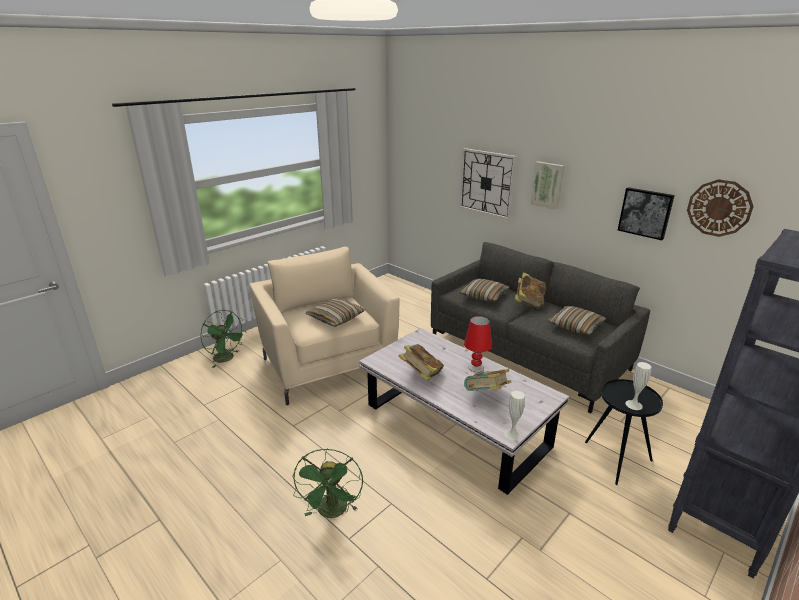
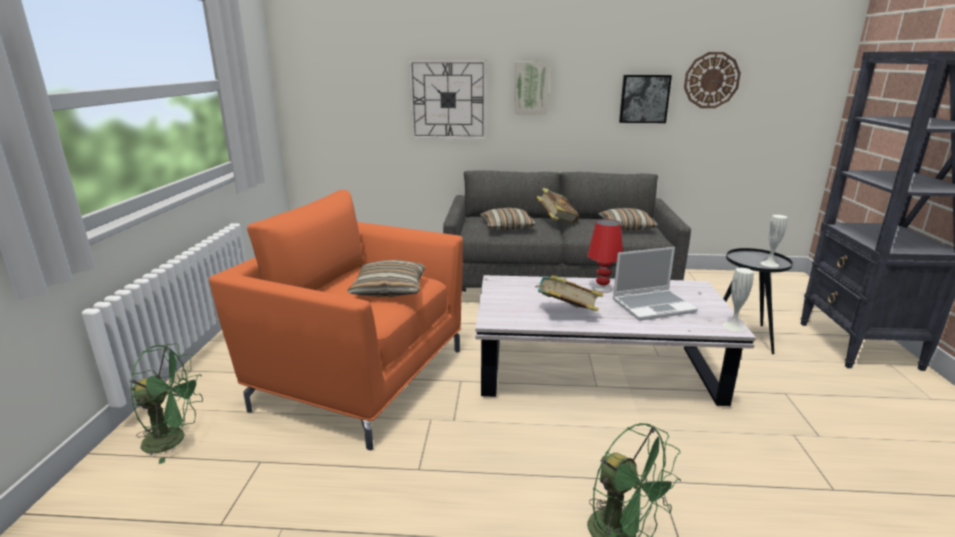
camera: 40 degrees left, 5 degrees down
(328, 364) = (360, 377): beige armchair -> orange armchair
(486, 395) = (653, 306): book -> laptop

